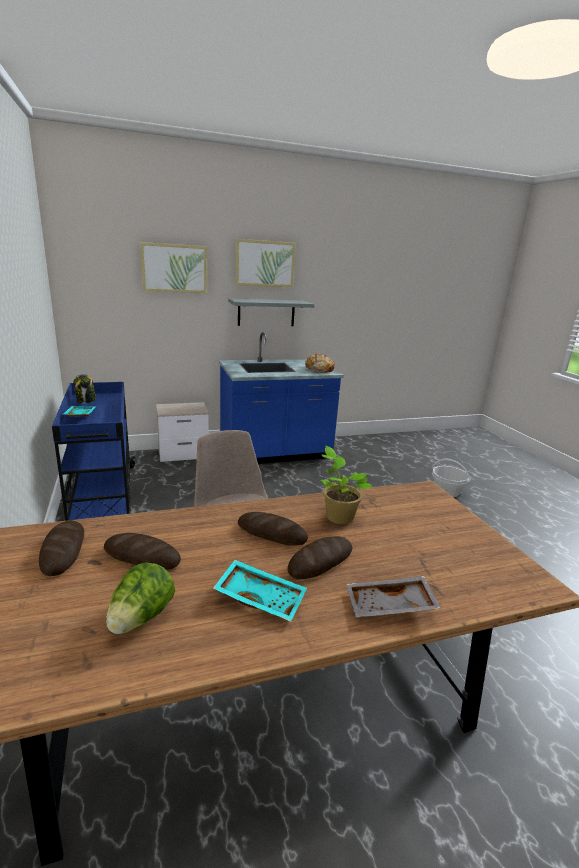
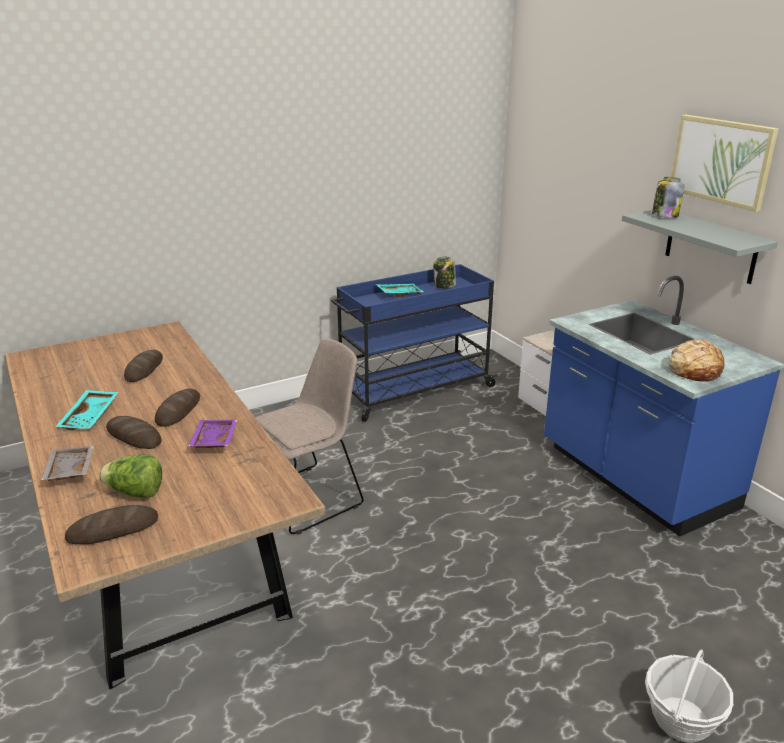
camera: 80 degrees right, 5 degrees up
(63, 551) = (151, 345): bread -> bread (113, 530)
(141, 618) = (77, 382): lettuce -> lettuce (135, 493)
(174, 268) = (606, 151): picture -> none
(245, 299) = (664, 216): none -> jar
(338, 516) = (213, 441): potted plant -> purple tray

